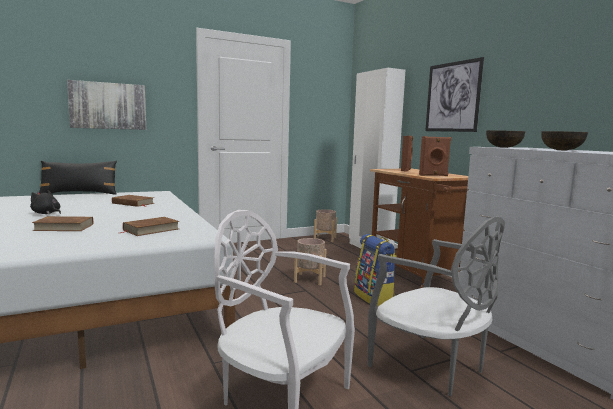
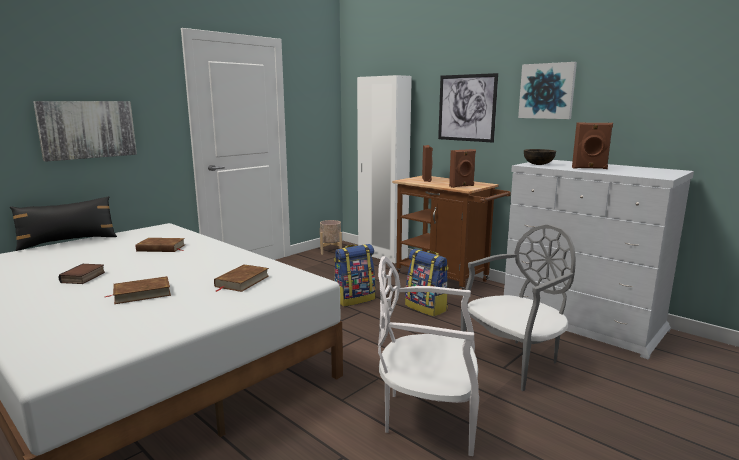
camera: 20 degrees left, 5 degrees up
(46, 213) = (84, 277): black plush toy -> book
(309, 279) = (354, 299): beige planter -> backpack
(430, 366) = (514, 361): grey chair -> grey chair turned 60 degrees counterclockwise
(533, 71) = (547, 91): none -> picture
(561, 150) = (589, 168): brown bowl -> brown speaker

